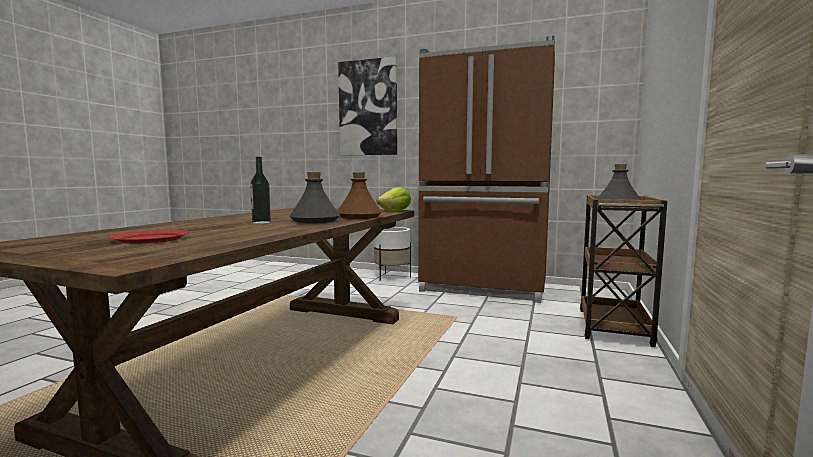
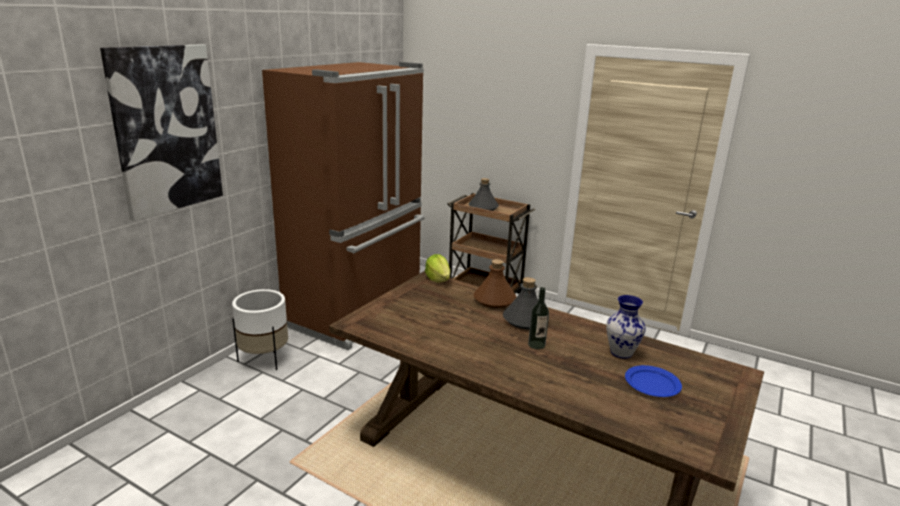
camera: 80 degrees left, 15 degrees up
(151, 239) = (652, 383): red plate -> blue plate
(232, 234) = (620, 352): none -> vase

